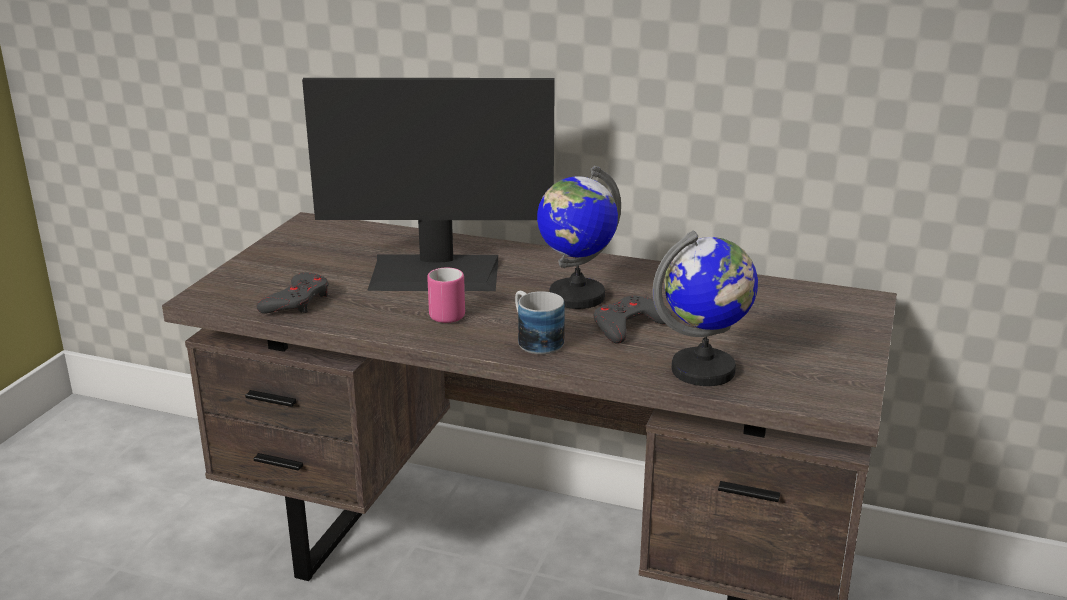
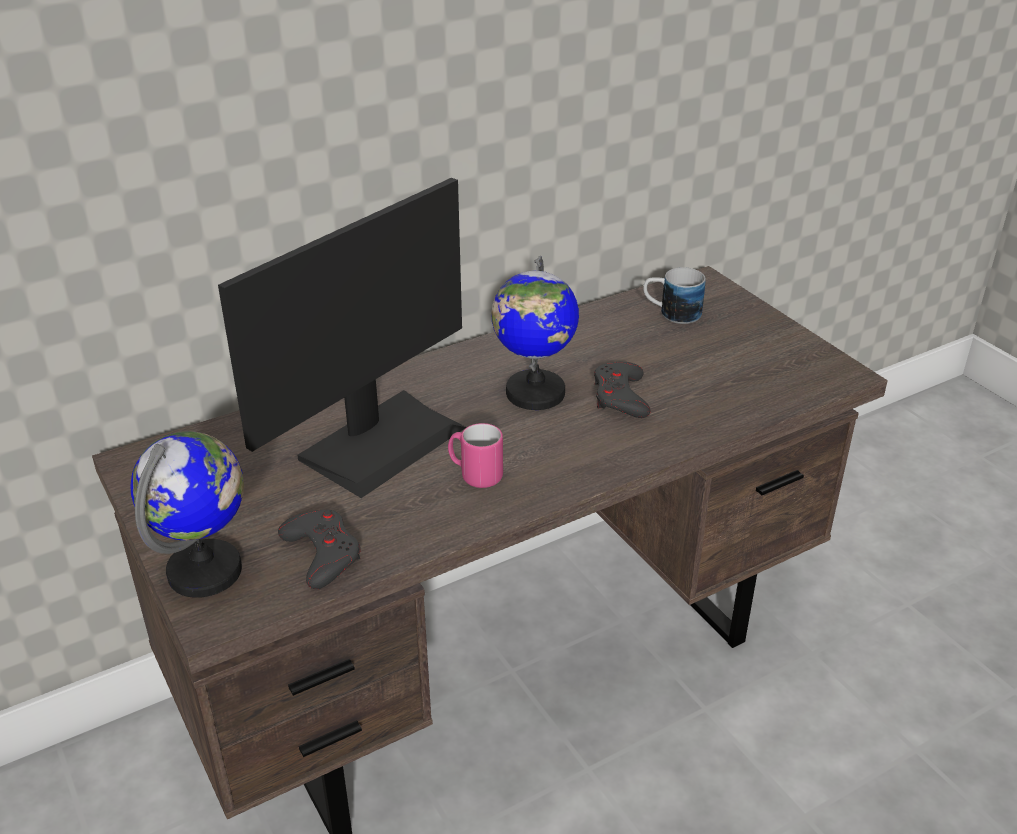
camera: 50 degrees left, 10 degrees up
(535, 339) = (587, 452): mug -> mug (671, 313)
(704, 370) = (734, 402): globe -> globe (206, 571)

